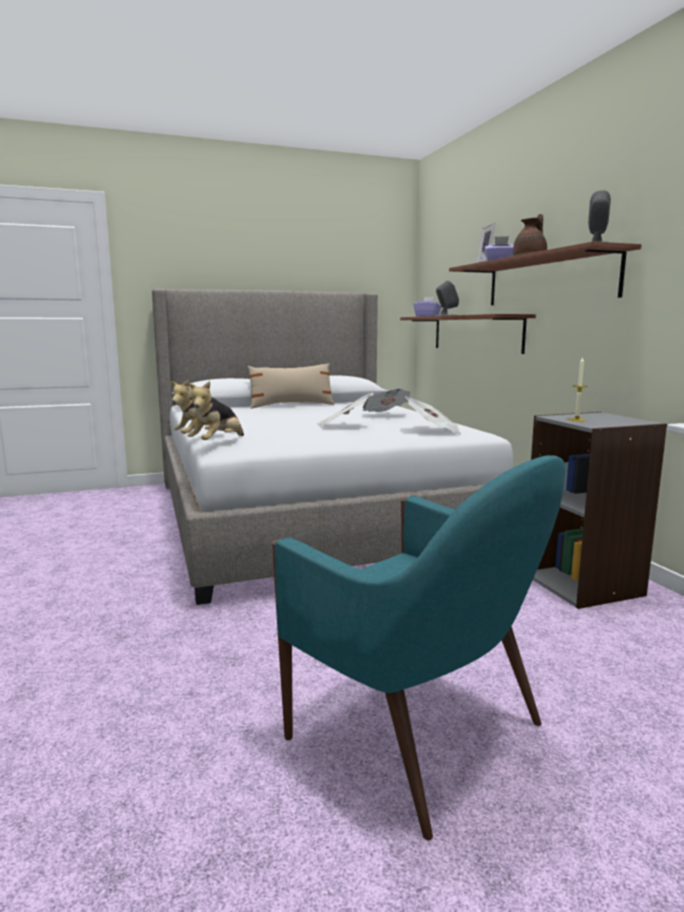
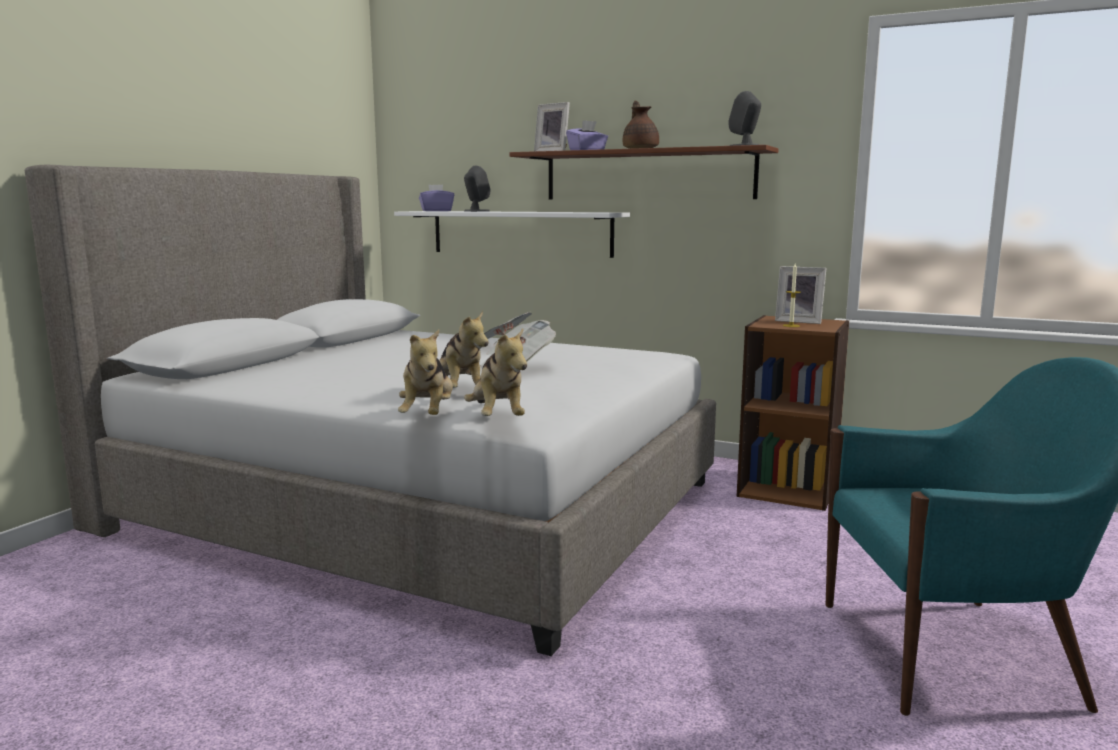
camera: 45 degrees left, 0 degrees up
(261, 429) = (458, 390): none -> plush toy
(291, 405) = (326, 352): beige pillow -> none
(434, 431) = (624, 358): newspaper -> none
(475, 333) = (520, 233): brown shelf -> white shelf
(583, 584) = (788, 489): grey bookcase -> brown bookcase
(605, 418) = (799, 321): none -> picture frame

